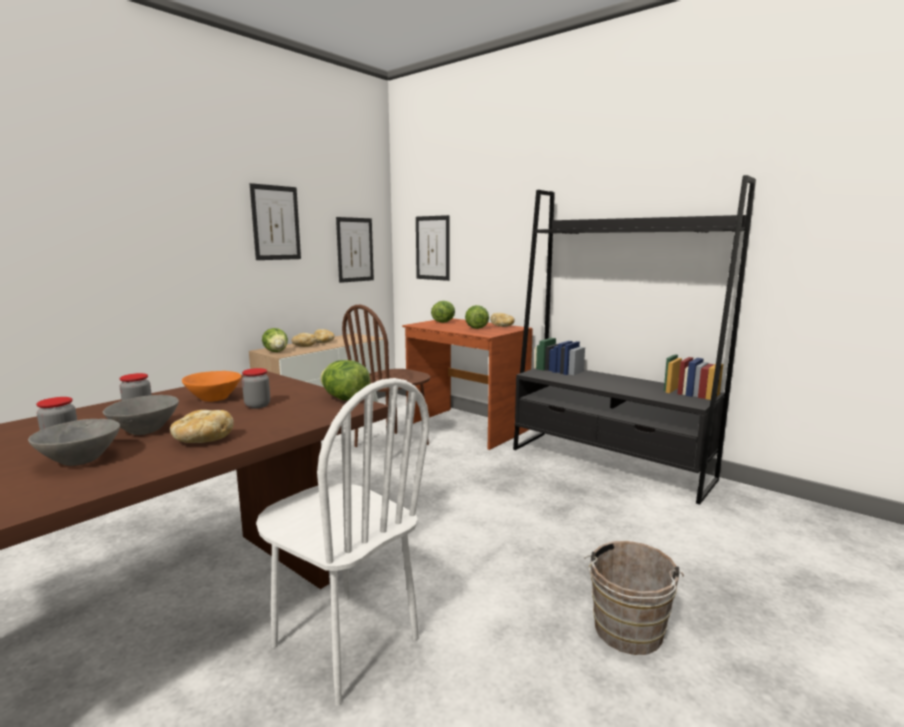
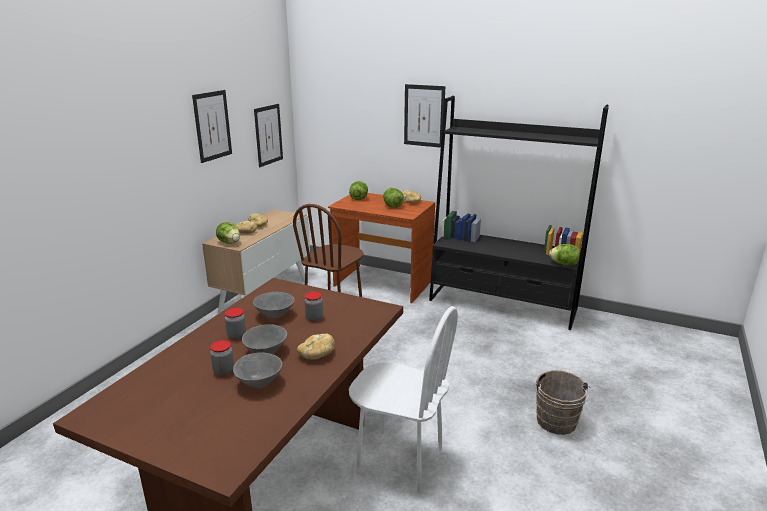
camera: 15 degrees left, 10 degrees up
(214, 399) = (275, 315): orange bowl -> grey bowl
(345, 399) = (368, 303): lettuce -> lettuce (564, 264)
(432, 248) = (337, 130): picture -> picture (424, 116)

